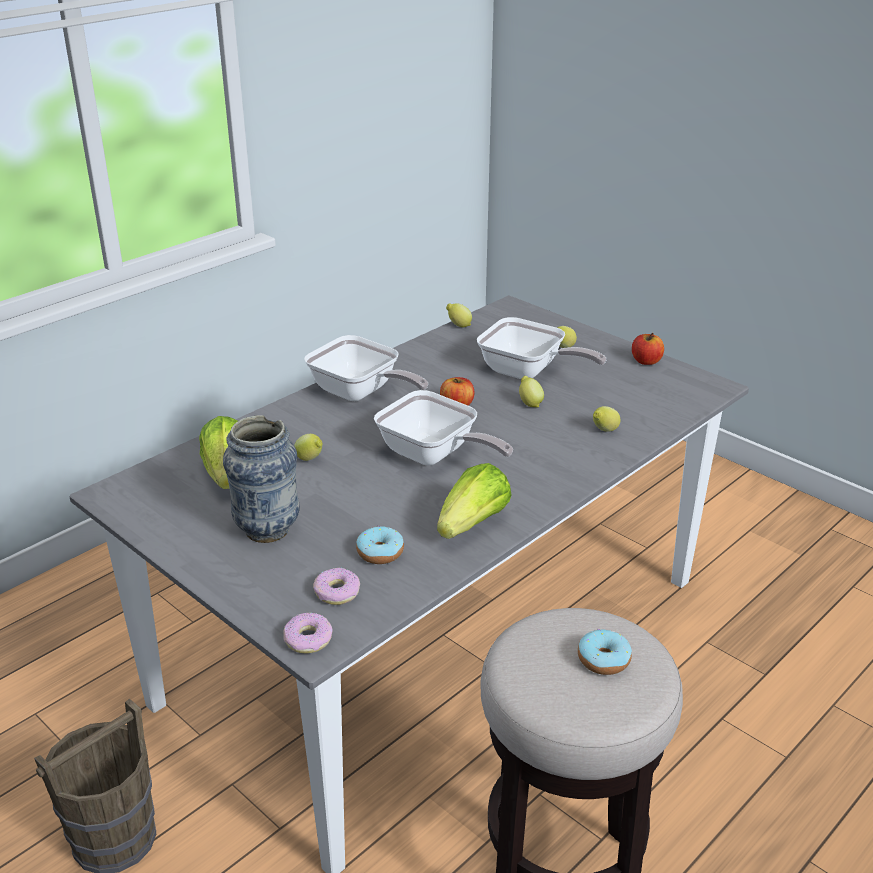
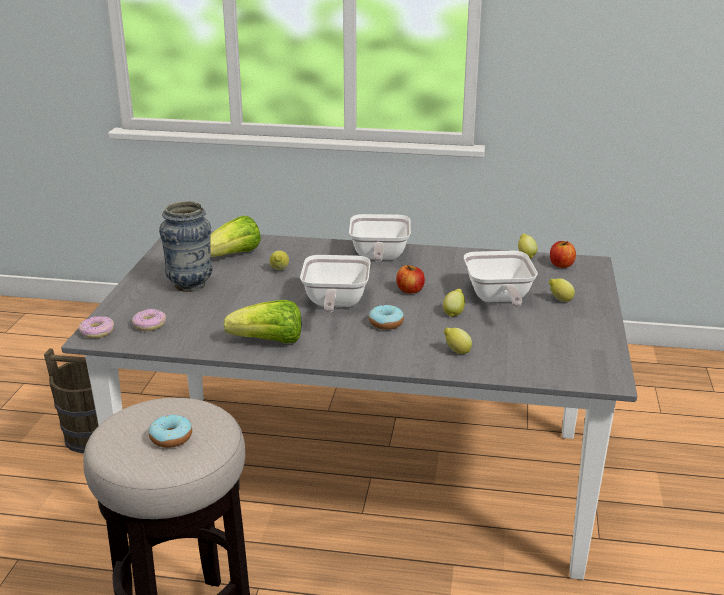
camera: 55 degrees right, 5 degrees down
(380, 553) = (203, 323): donut -> donut (386, 323)
(646, 361) = (598, 338): apple -> apple (561, 265)

